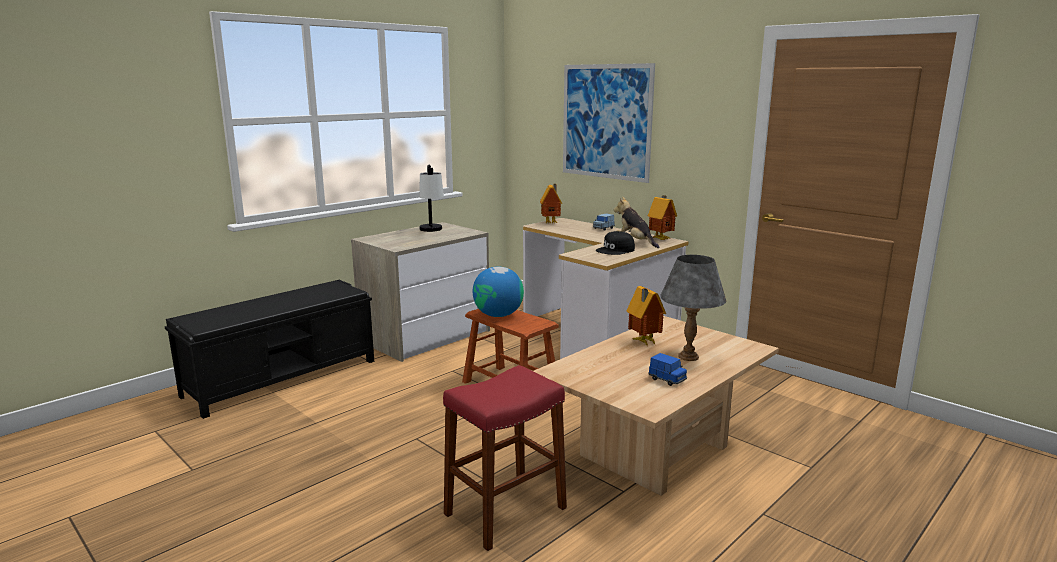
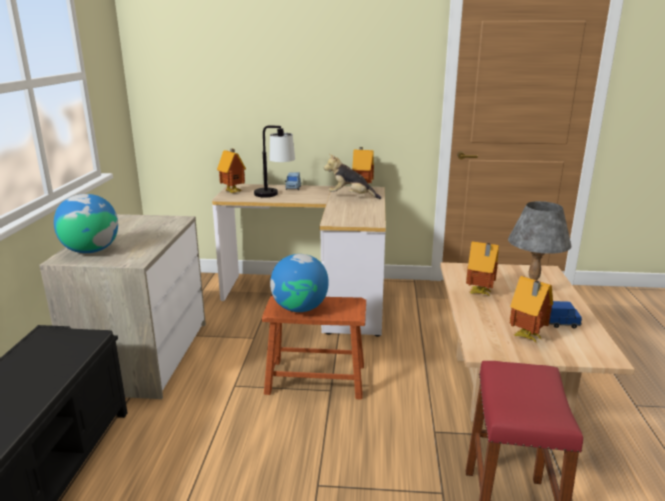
camera: 40 degrees left, 5 degrees up
(388, 238) = (91, 250): none -> globe
(432, 231) = (129, 229): table lamp -> table lamp (275, 196)
(606, 122) = (276, 77): picture -> none
(611, 376) = (526, 338): none -> toy house
(615, 250) = (355, 209): black cap -> none

